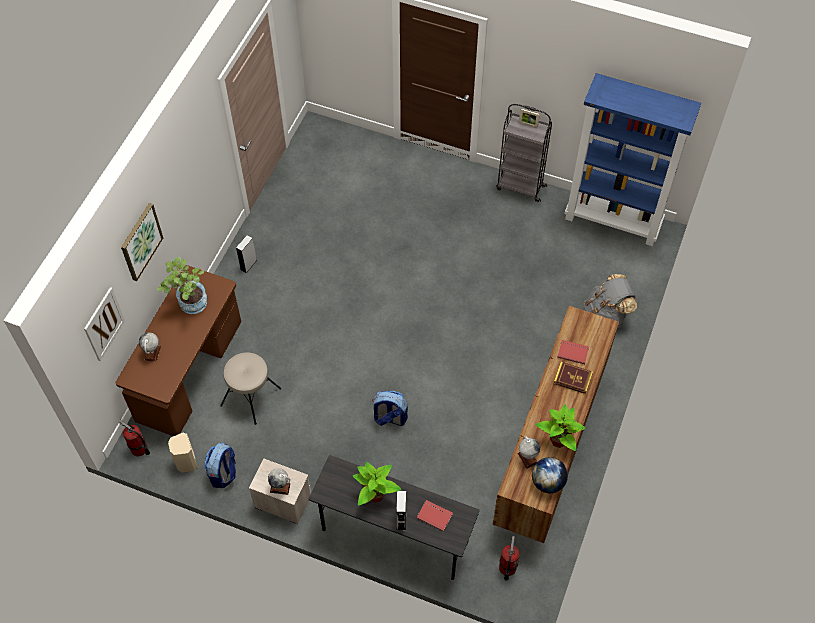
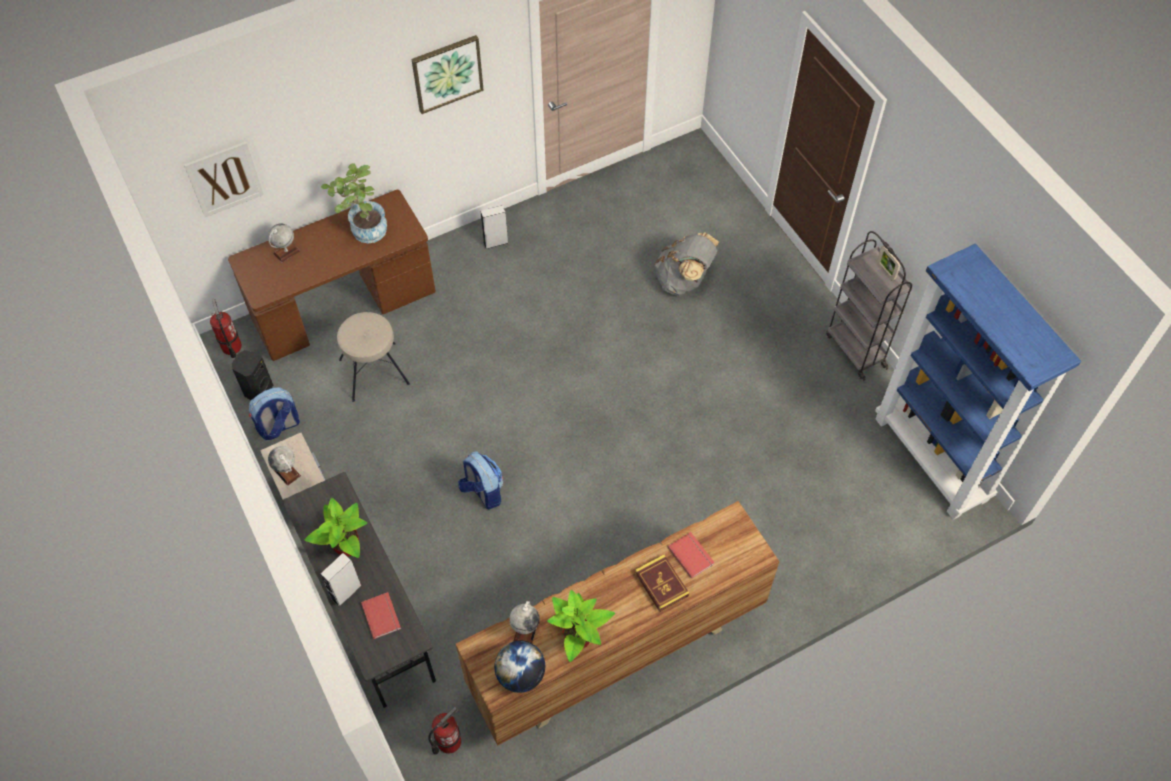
camera: 40 degrees right, 0 degrees up
(140, 241) = (319, 117): picture -> picture (447, 73)
(186, 462) = (257, 390): beige speaker -> black speaker
(606, 315) = (821, 556): grey backpack -> grey backpack (684, 280)

